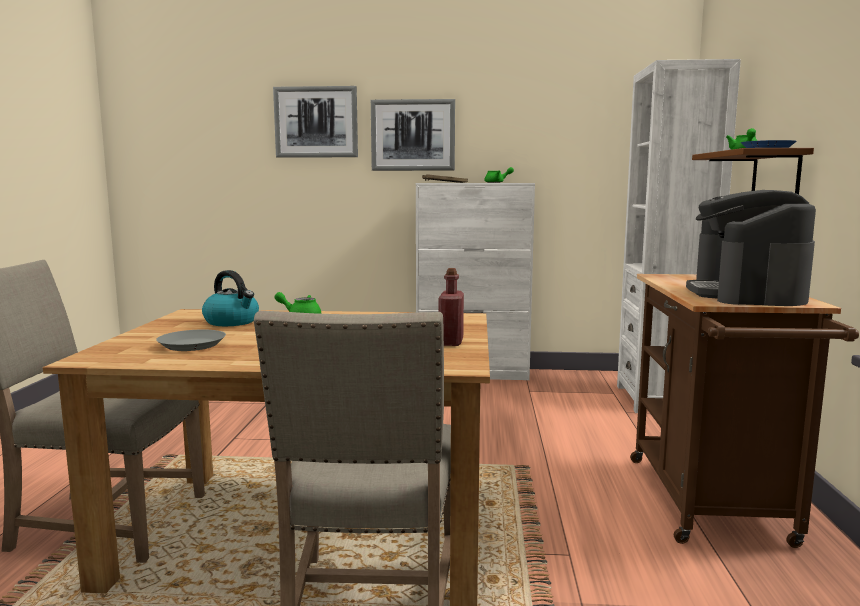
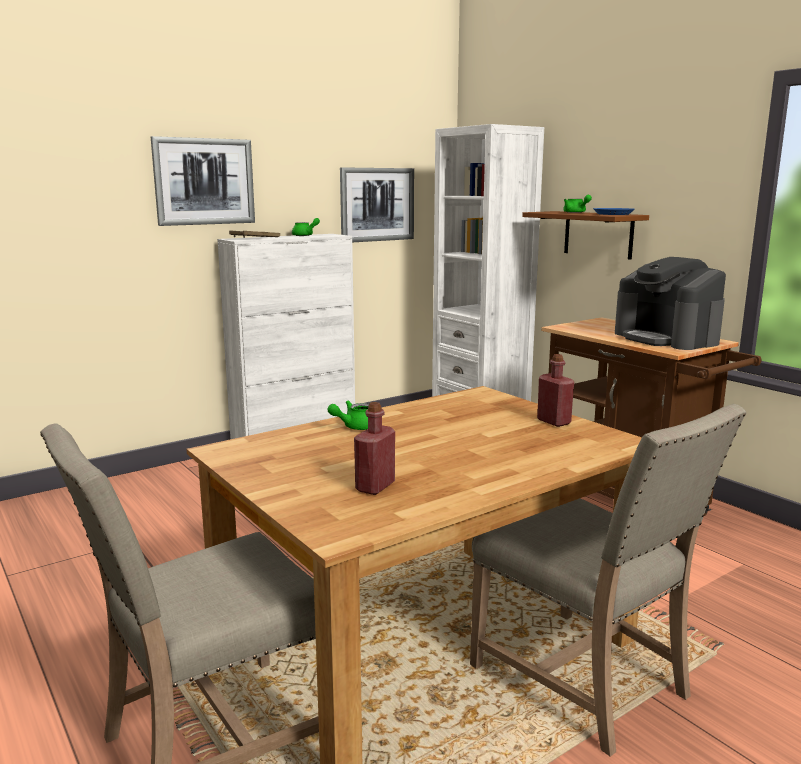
camera: 40 degrees left, 5 degrees up
(191, 345) = (375, 487): grey plate -> red bottle
(232, 322) = (311, 449): kettle -> none
(316, 122) = (77, 163): picture -> picture (377, 204)

